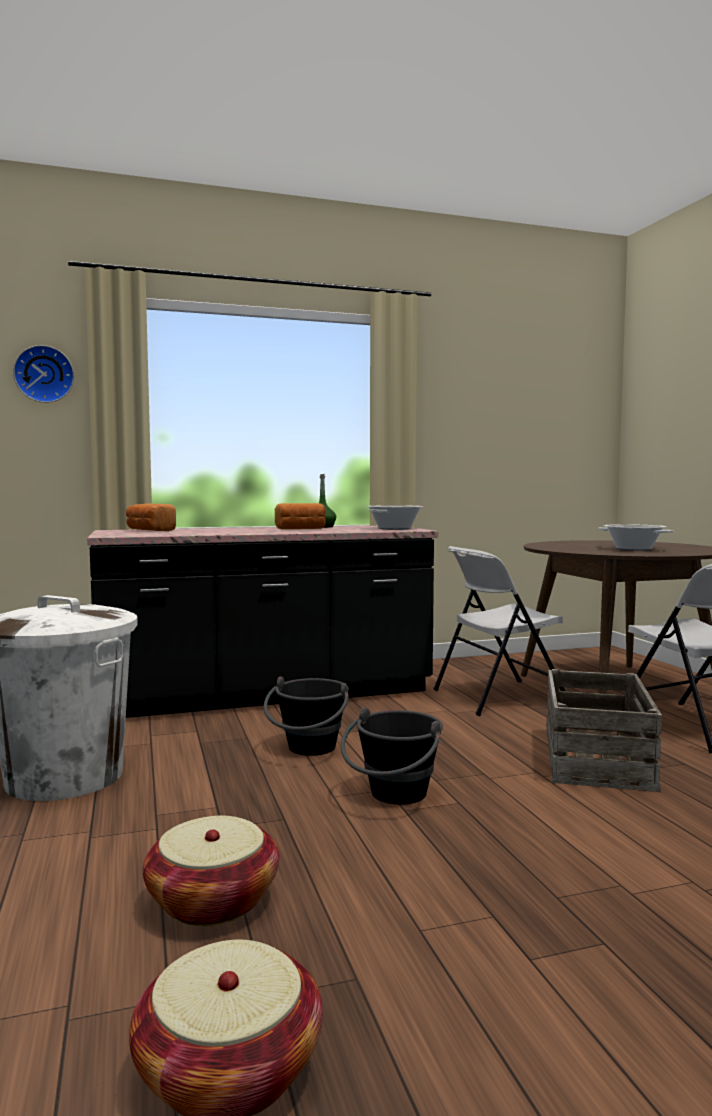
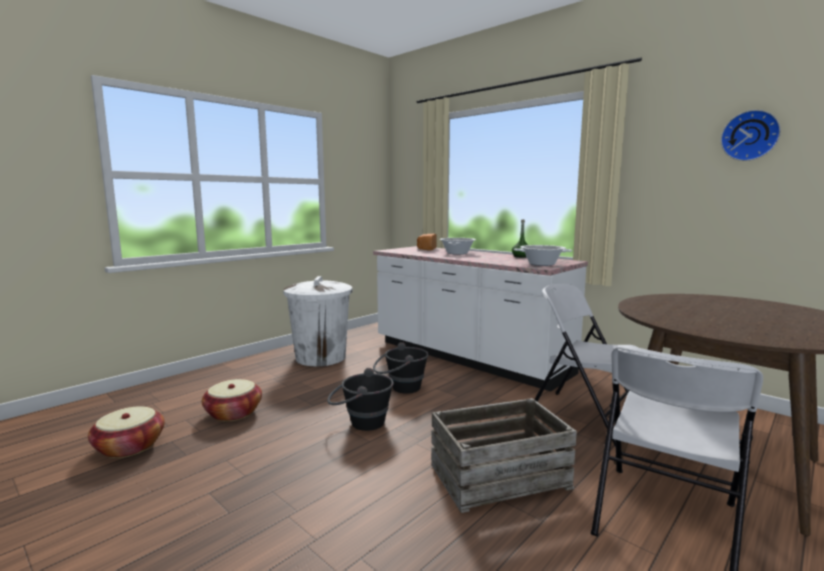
camera: 60 degrees right, 5 degrees up
(44, 374) = (413, 163): wall clock -> wall clock (750, 136)
(266, 695) = (468, 358): black counter -> white counter
(301, 529) = (491, 257): bread -> none
(633, 549) = (719, 319): cooking pot -> cooking pot (457, 253)

